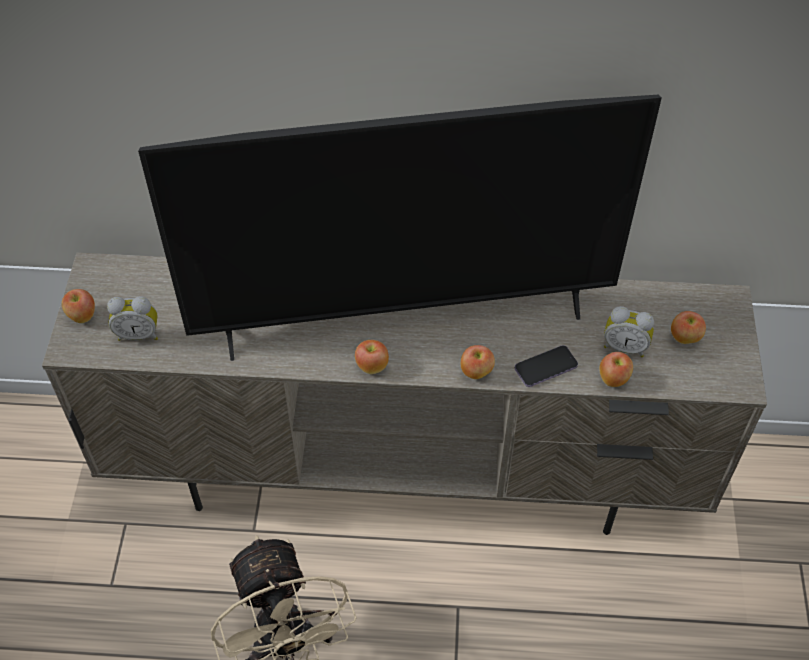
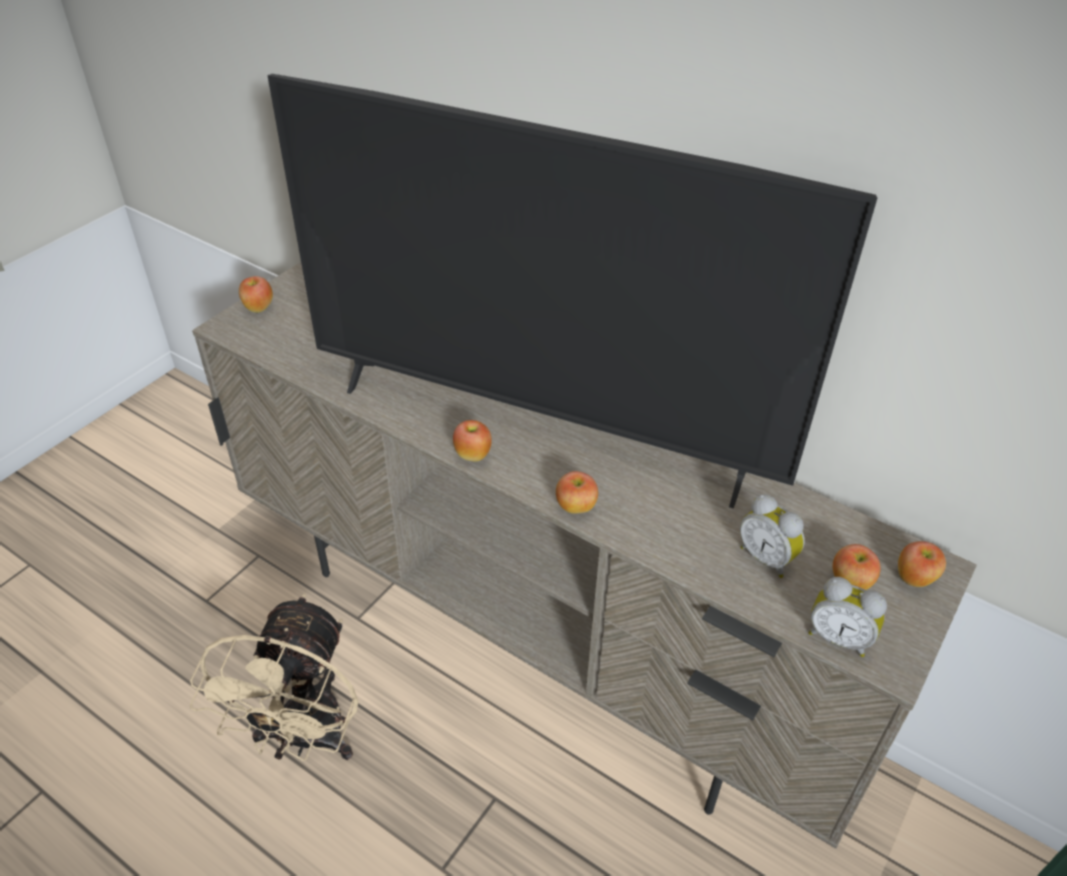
camera: 30 degrees right, 10 degrees down
(138, 334) = (290, 339): alarm clock -> alarm clock (838, 637)
(545, 367) = (656, 537): phone -> none
(613, 379) = (728, 585): apple -> apple (914, 578)

